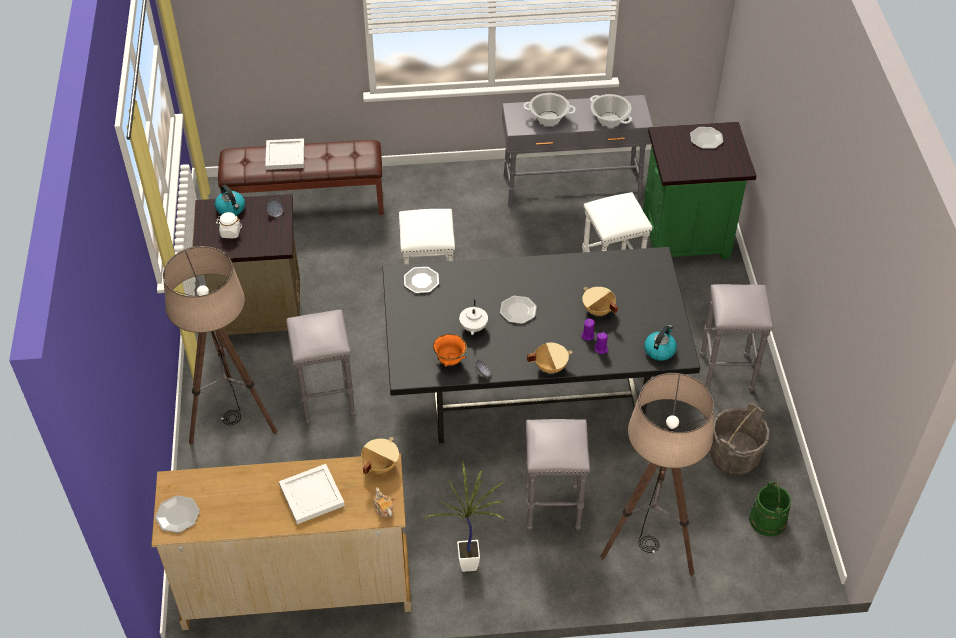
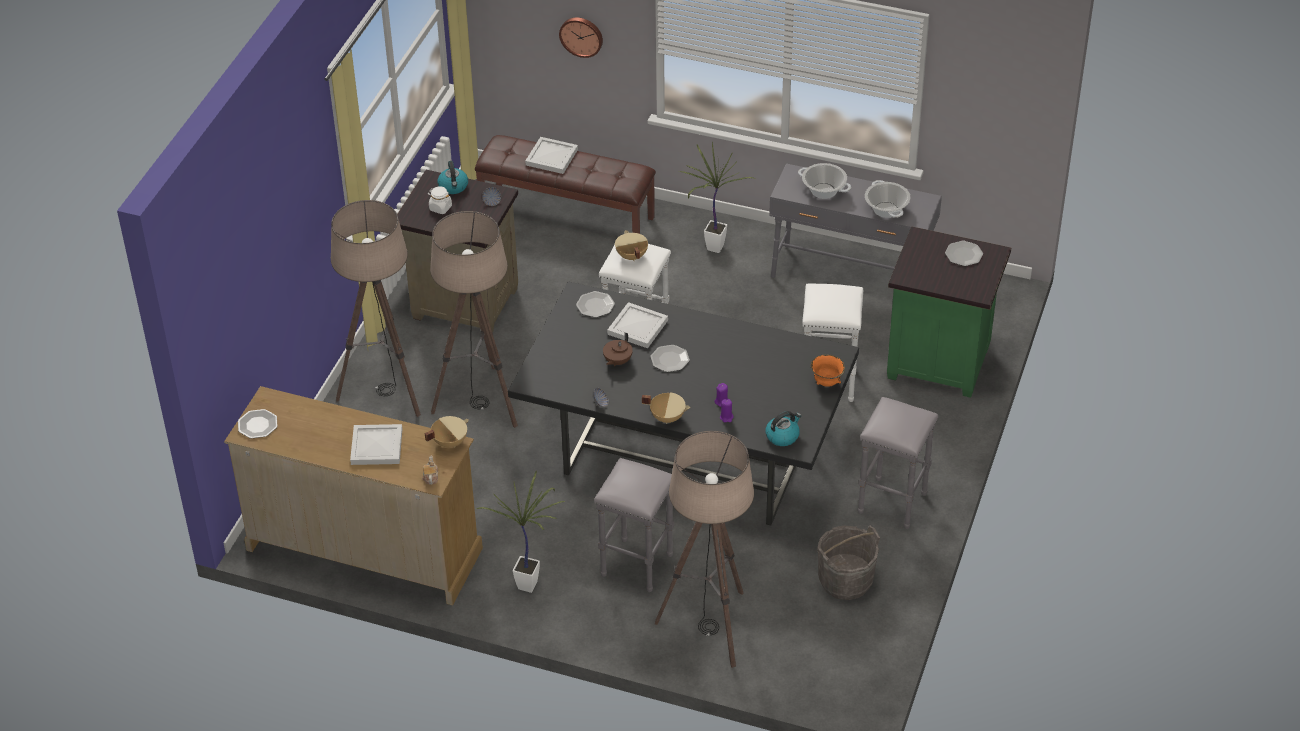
camera: 25 degrees right, 5 degrees down
(290, 36) = (581, 36): none -> wall clock
(325, 399) = (480, 402): grey stool -> floor lamp
(446, 197) = (712, 249): none -> potted plant
(450, 361) = (577, 383): orange bowl -> orange bowl (826, 383)
(470, 289) = (637, 326): none -> white tray
(473, 328) = (617, 361): white teapot -> brown teapot
(597, 310) = (746, 383): beige cooking pot -> beige cooking pot (631, 256)
(768, 520) = (840, 647): green bucket -> none

